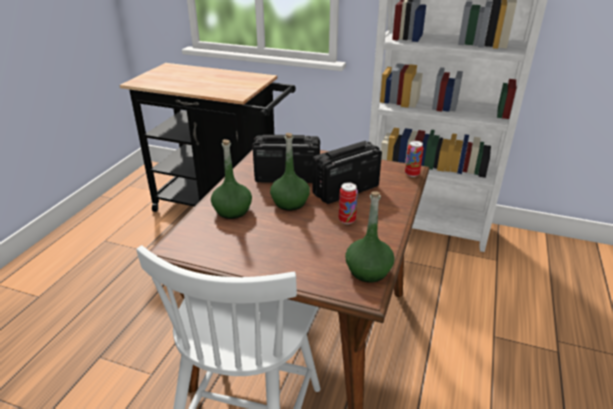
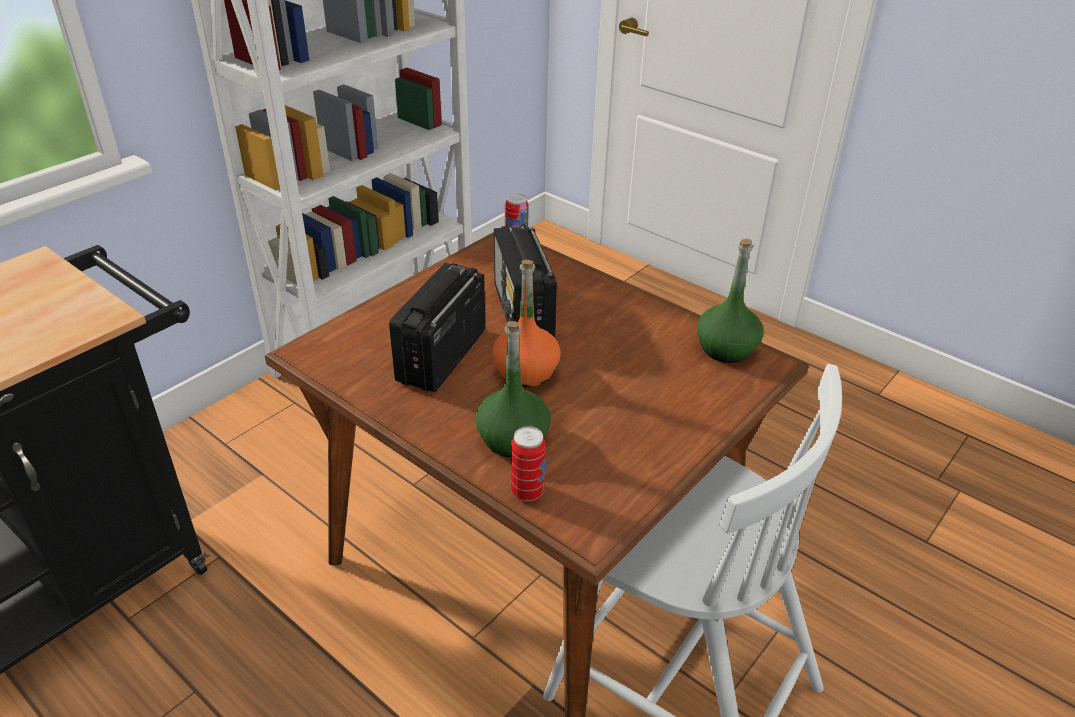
camera: 70 degrees left, 5 degrees up
(290, 203) = (526, 372): green bottle -> orange bottle
(347, 220) = (604, 333): can -> can (527, 492)

